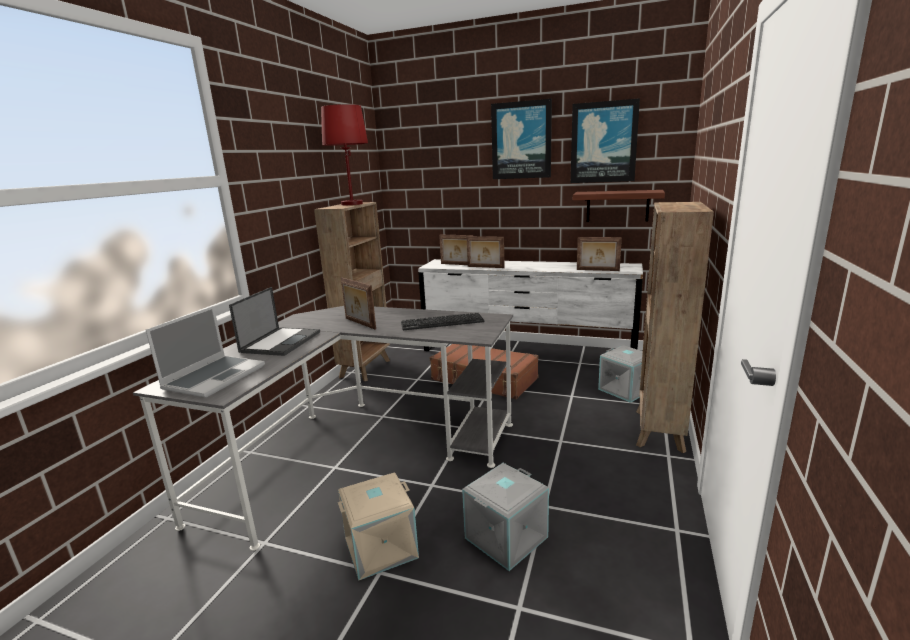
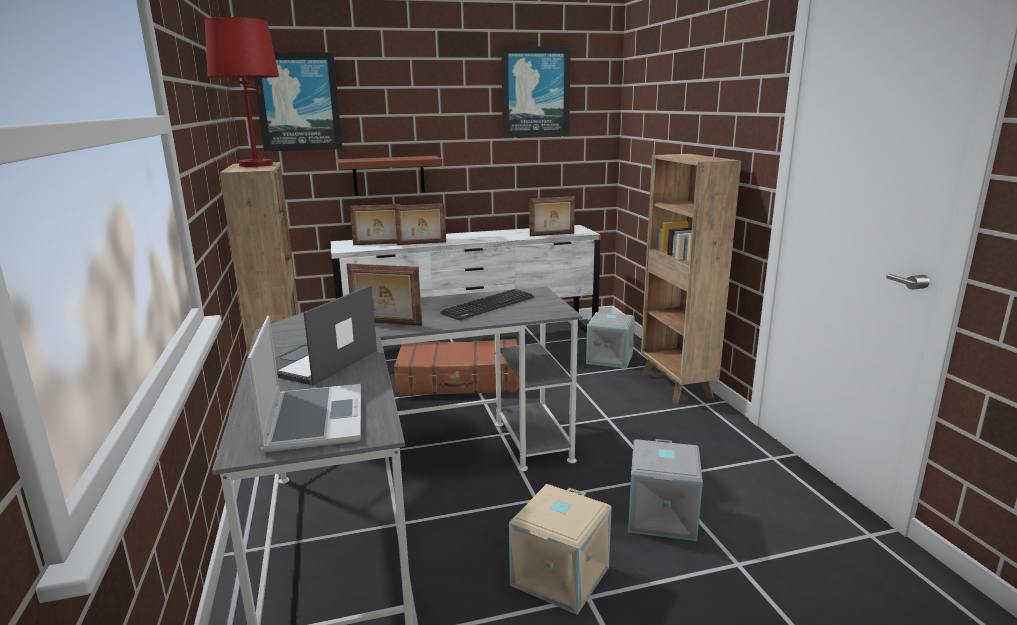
camera: 35 degrees left, 0 degrees up
(281, 341) = (317, 361): laptop -> laptop turned 135 degrees counterclockwise
(521, 140) = (442, 85): picture -> picture (298, 102)
(617, 206) = (552, 163): shelf -> shelf (388, 175)

